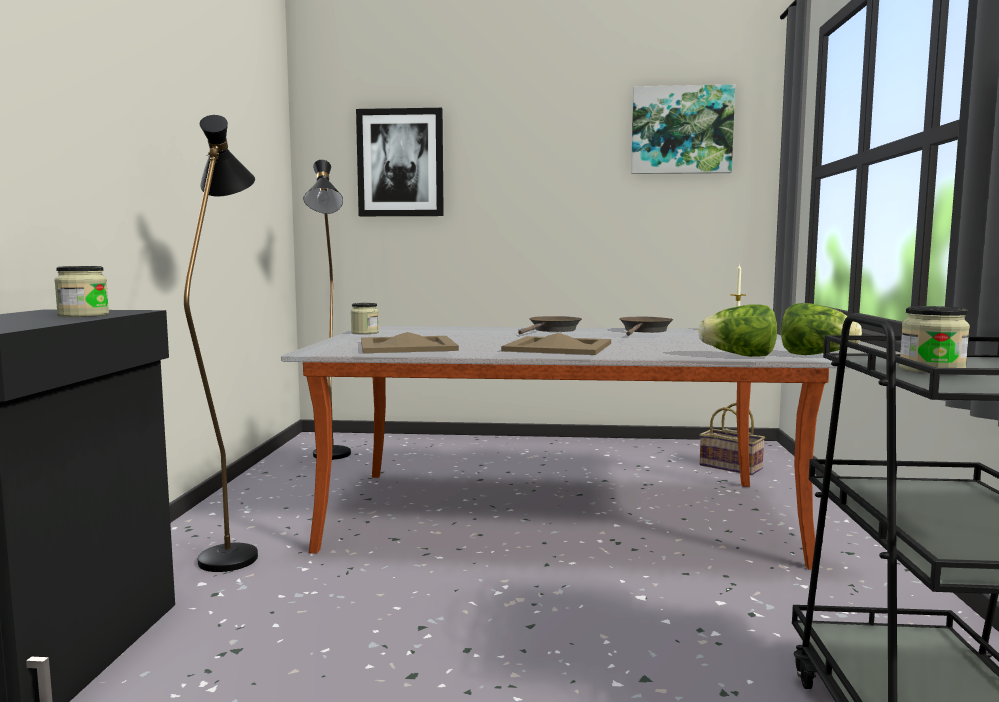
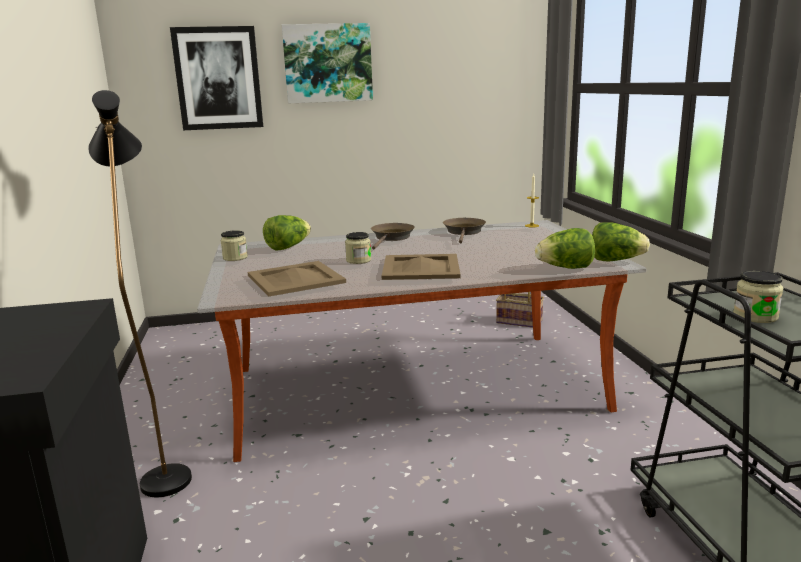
camera: 15 degrees left, 10 degrees up
(83, 315) = (54, 326): jar -> jar (358, 260)
(332, 458) = (195, 355): black floor lamp -> none
(429, 330) = (288, 247): none -> lettuce
(681, 130) = (464, 45): picture -> picture (328, 63)

